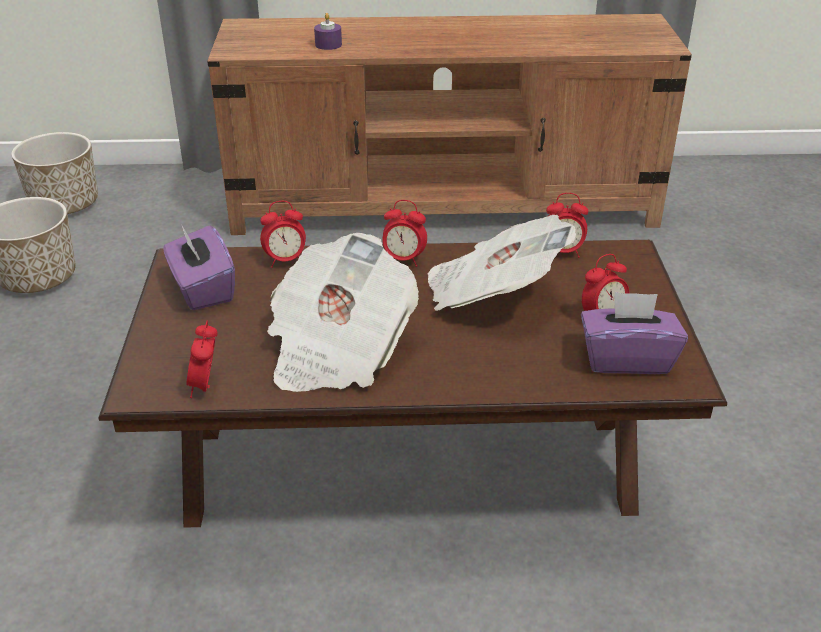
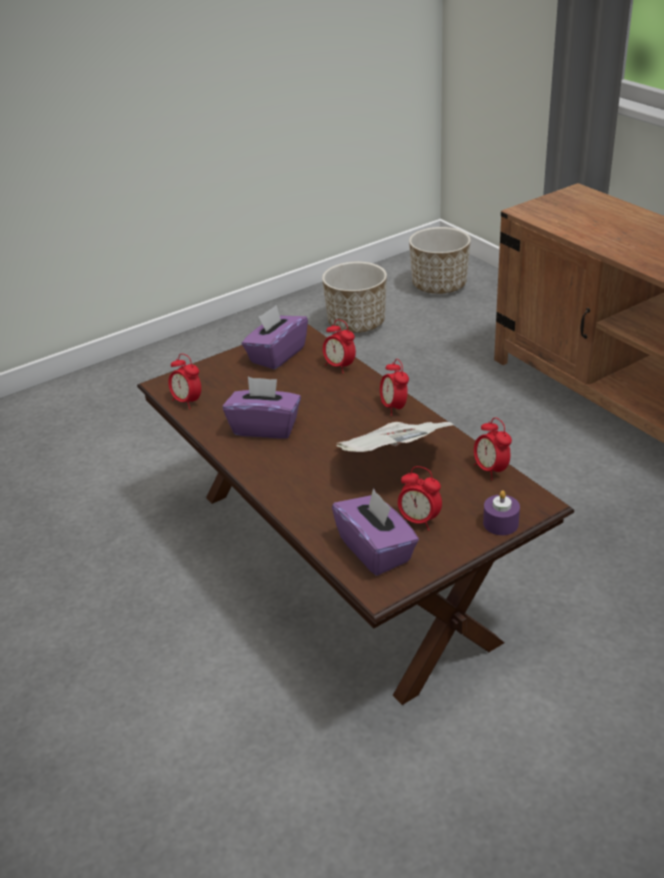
camera: 60 degrees right, 0 degrees up
(206, 386) = (187, 401): alarm clock -> alarm clock turned 105 degrees counterclockwise
(328, 45) = (600, 233): purple candle -> purple candle (500, 523)
(337, 349) = (265, 427): newspaper -> purple tissue box

